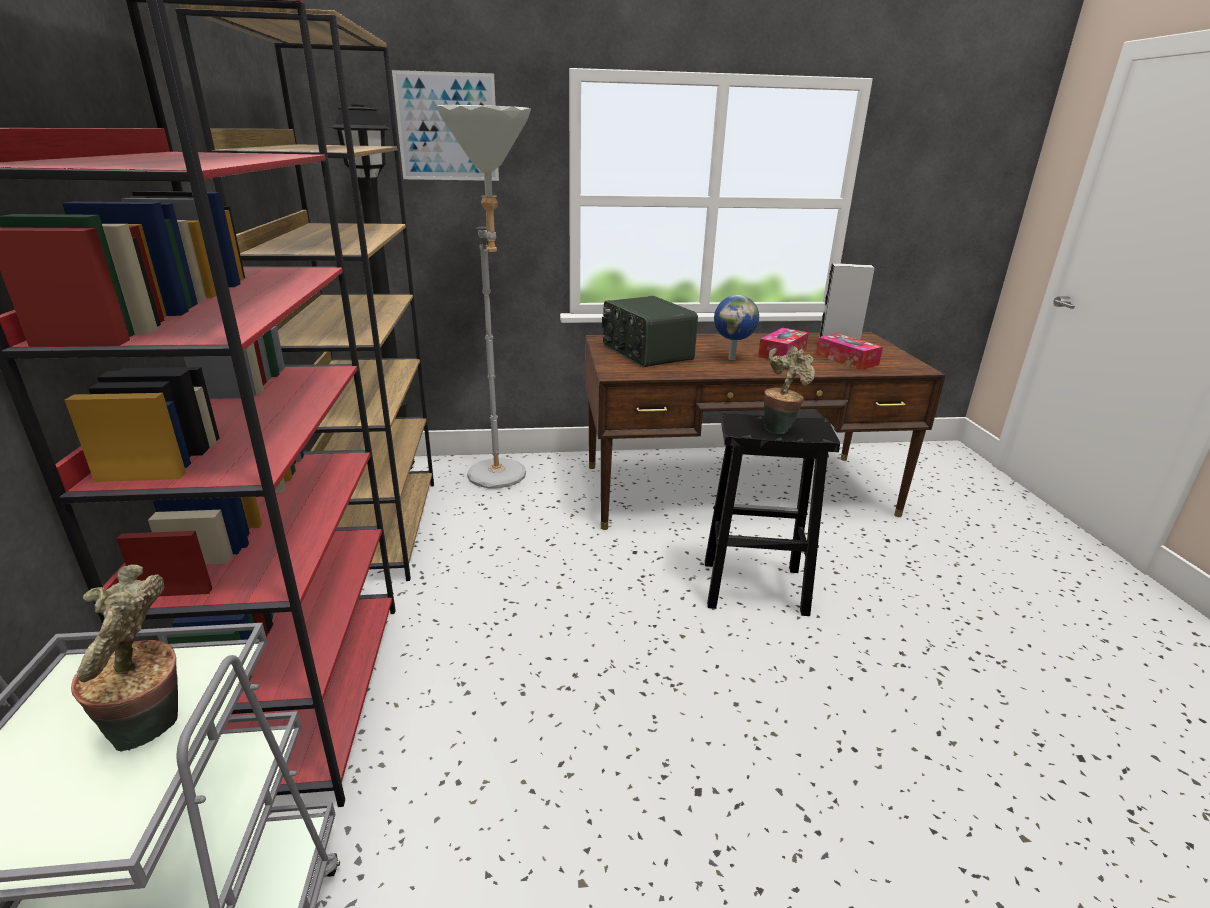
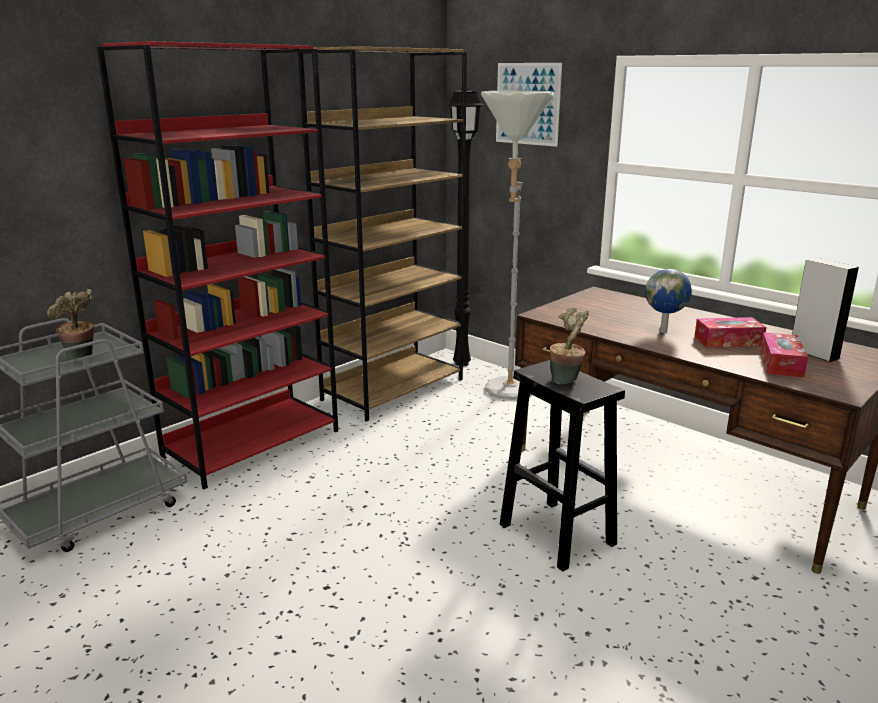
camera: 50 degrees right, 5 degrees down
(645, 353) = (602, 308): radio -> none

